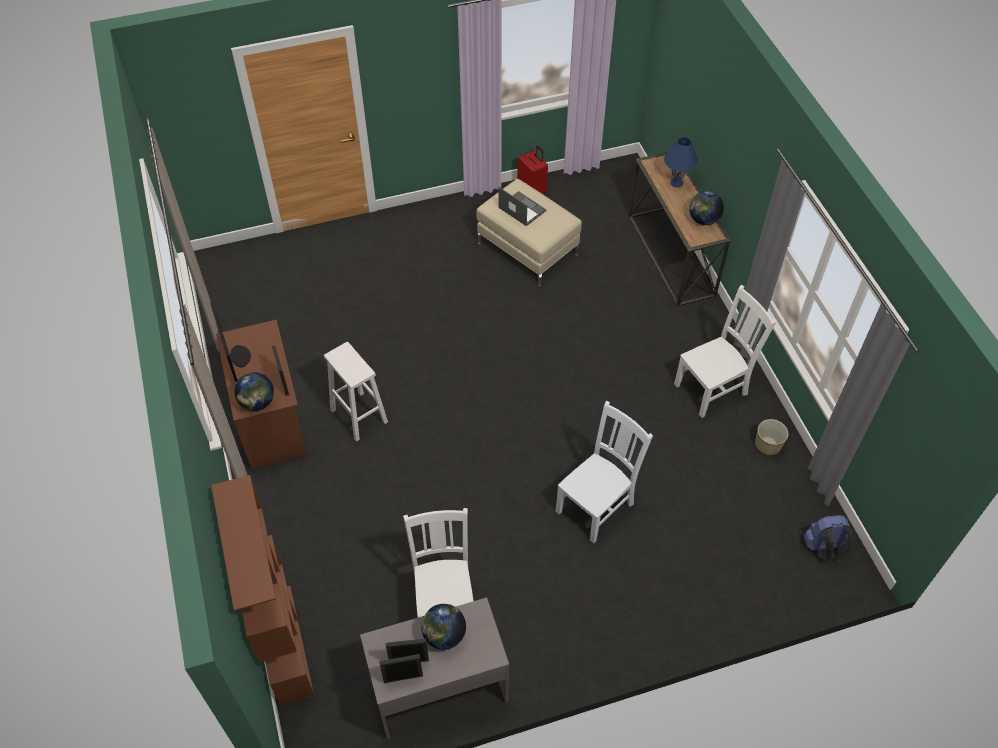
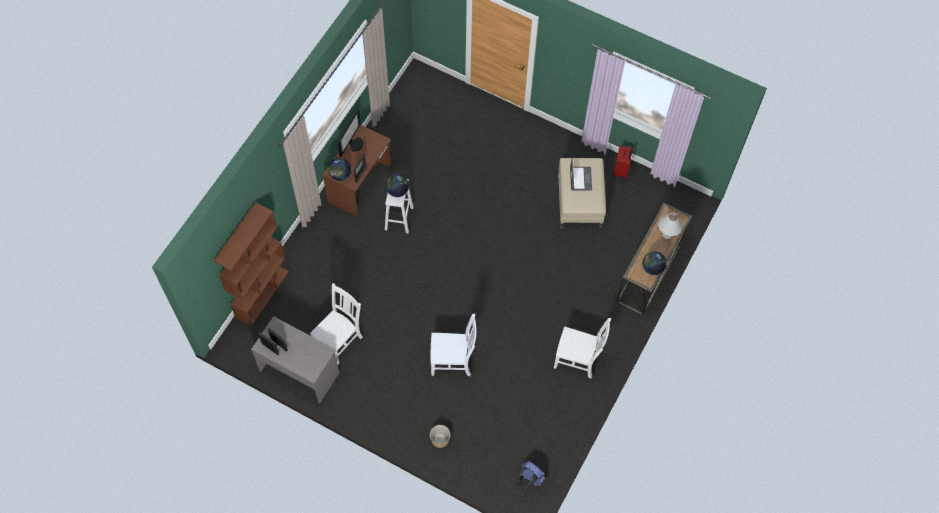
camera: 45 degrees right, 10 degrees up
(444, 635) = (303, 348): globe -> globe (397, 191)
(676, 182) = (667, 235): blue table lamp -> white table lamp
(767, 444) = (568, 410): planter -> planter (440, 439)

